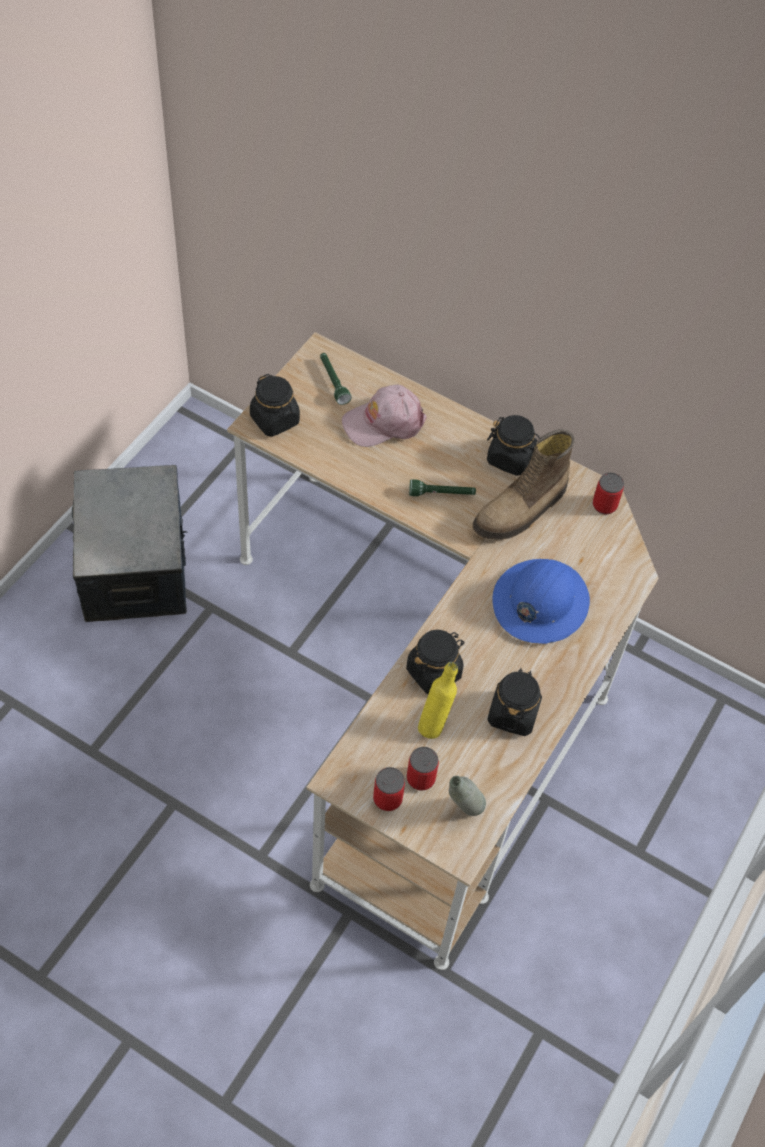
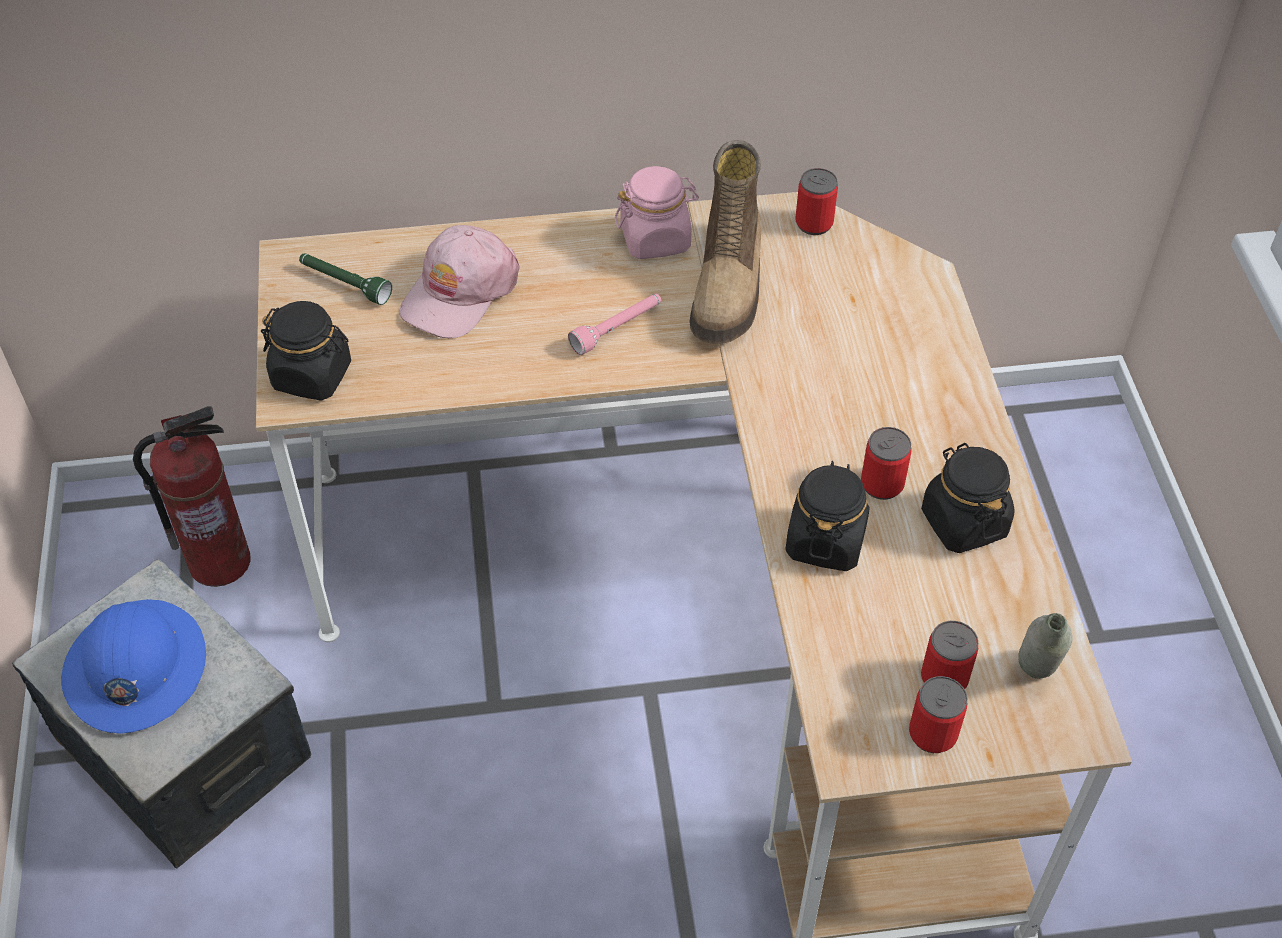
camera: 35 degrees left, 5 degrees down
(227, 486) = (220, 561): none -> fire extinguisher
(435, 723) = (889, 599): yellow bottle -> none
(442, 494) = (617, 329): green flashlight -> pink flashlight
(492, 665) = (882, 484): none -> can
(510, 458) = (656, 239): black jar -> pink jar
(539, 602) = (858, 376): blue hard hat -> blue hard hat (135, 668)

